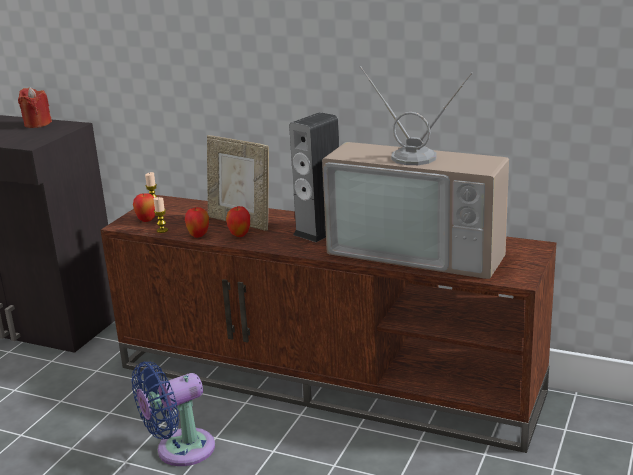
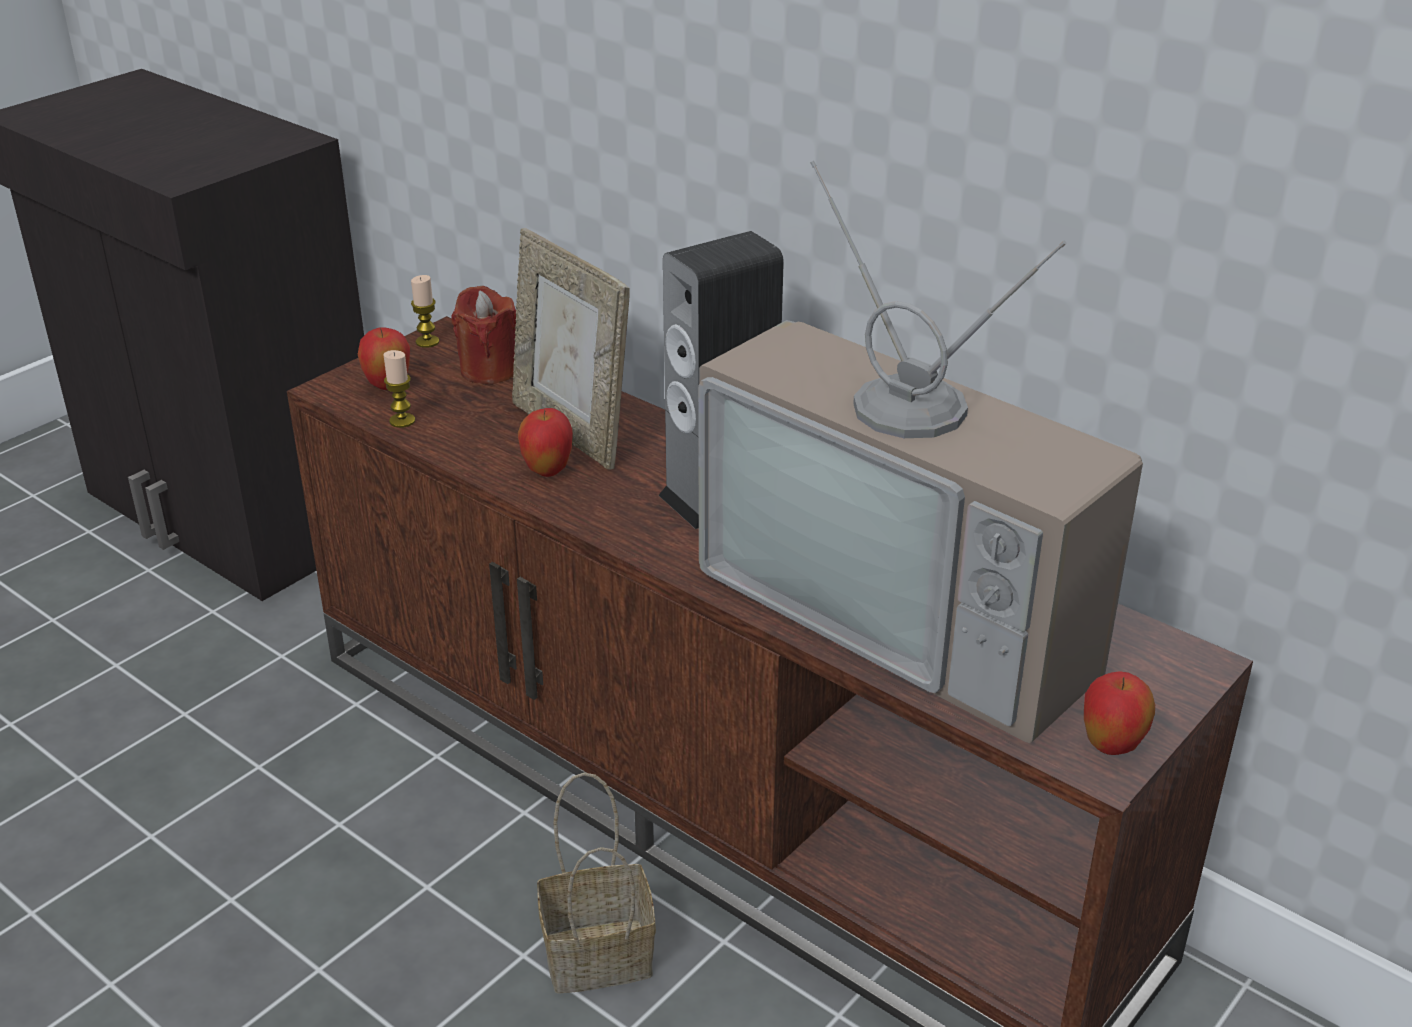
camera: 15 degrees right, 10 degrees up
(37, 124) = (233, 124): red candle -> red candle (489, 370)
(179, 450) = (344, 900): blue fan -> none
(198, 236) = (464, 453): apple -> apple (1111, 747)
(307, 442) = (601, 953): none -> basket

